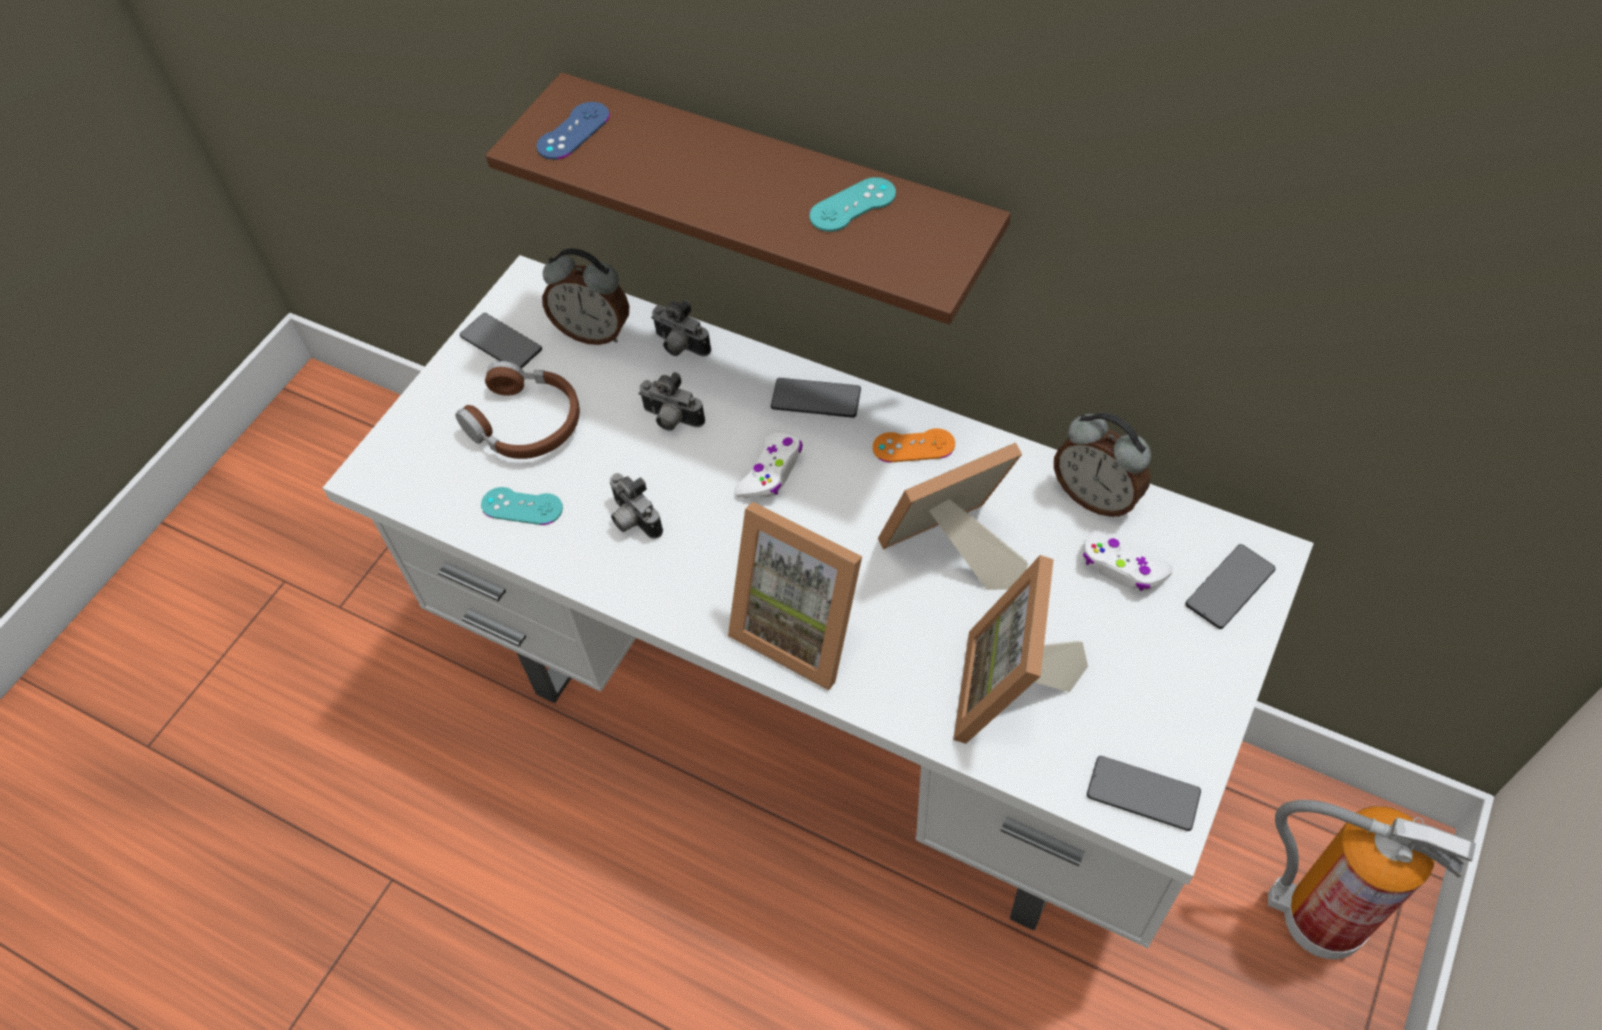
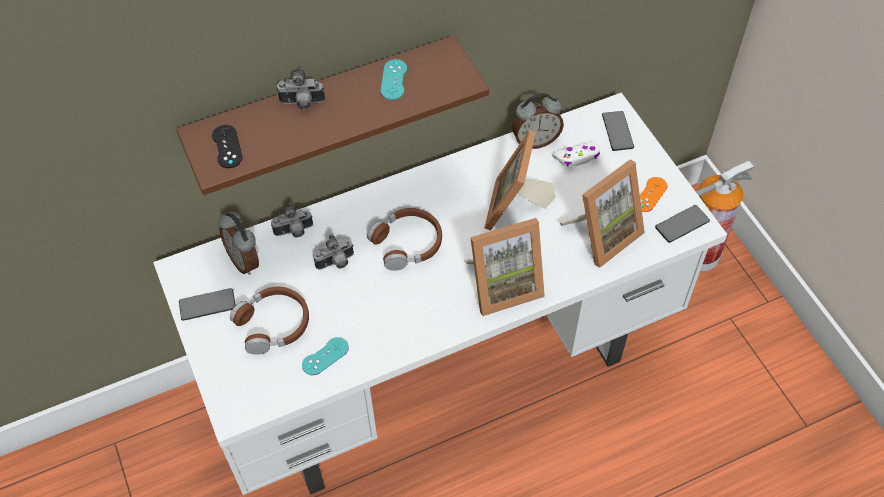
camera: 55 degrees left, 0 degrees up
(573, 131) = (227, 146): blue game controller -> black game controller
(594, 332) = (245, 261): alarm clock -> alarm clock turned 90 degrees clockwise
(632, 520) = (380, 315): camera -> camera (302, 104)
(771, 472) = (407, 243): white game controller -> brown headphones
(816, 399) = (383, 200): phone -> none
(913, 446) = (447, 183): orange game controller -> orange game controller (650, 194)
(1012, 693) = (602, 234): picture frame -> picture frame turned 90 degrees counterclockwise

